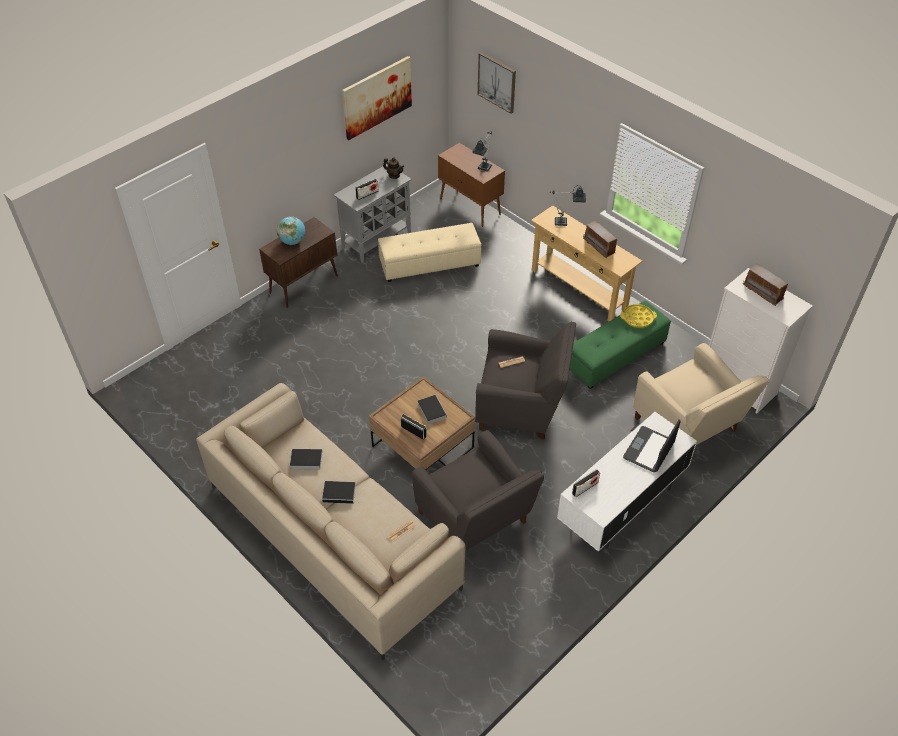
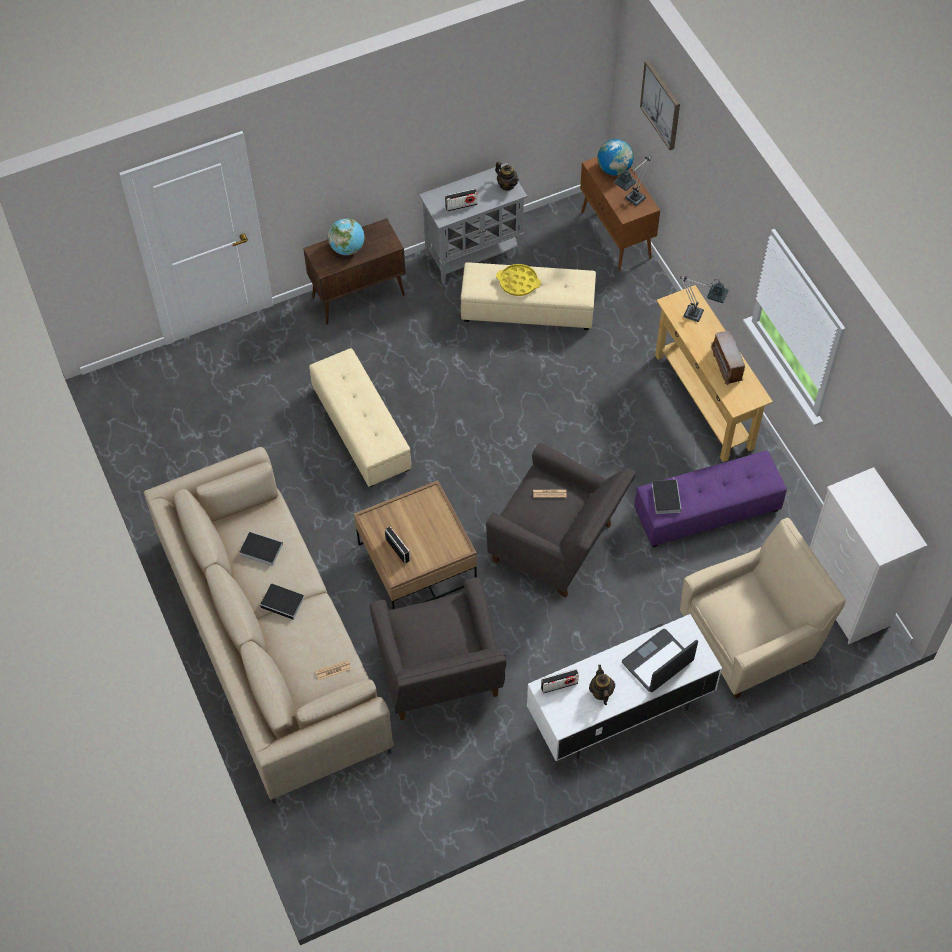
camera: 20 degrees right, 10 degrees up
(342, 368) = (362, 429): none -> beige ottoman
(377, 97) = (498, 88): picture -> none
(431, 410) = (429, 528): book -> book (665, 497)
(462, 154) = (614, 169): none -> globe
(615, 355) = (707, 510): green ottoman -> purple ottoman
(618, 483) = (601, 692): none -> teapot
(637, 318) = (743, 474): yellow tray -> yellow tray (518, 282)
(689, 427) = (752, 636): beige armchair -> beige armchair turned 105 degrees counterclockwise
(763, 292) = (874, 507): radio -> none

